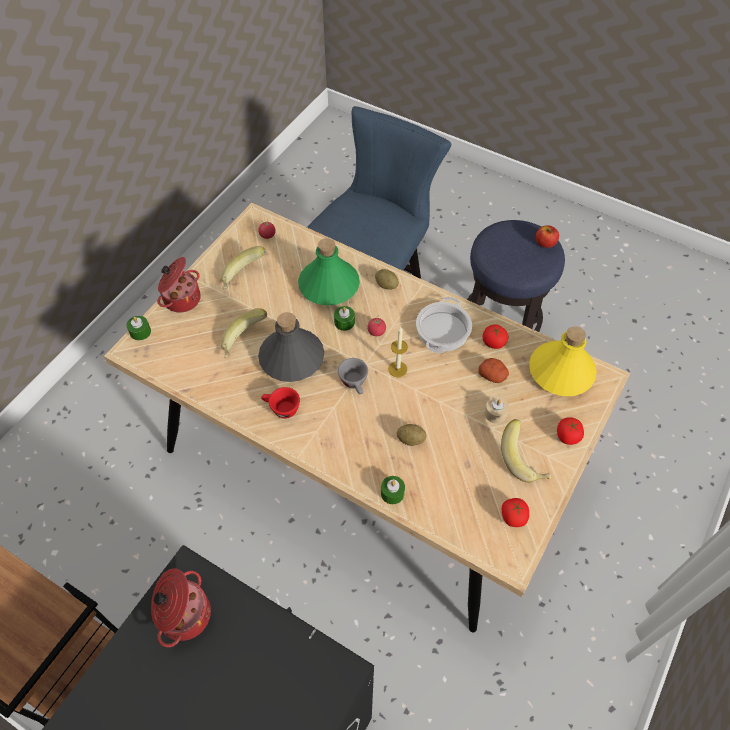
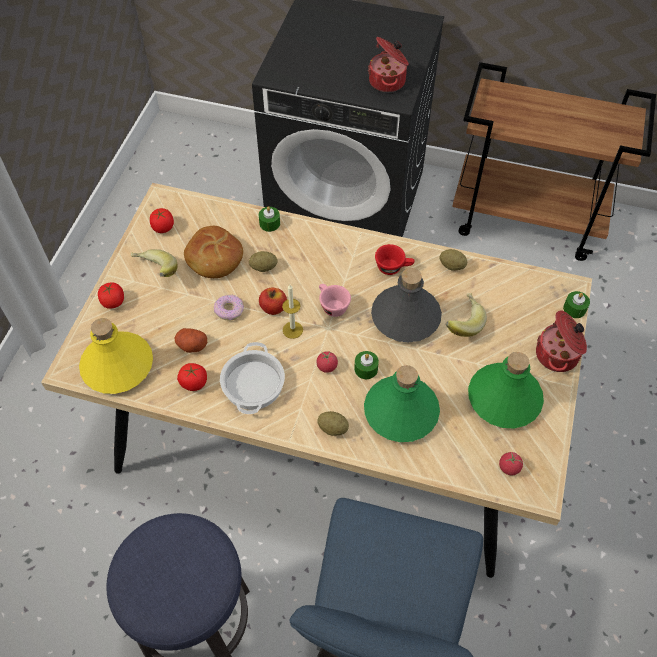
camera: 165 degrees right, 0 degrees up
(224, 397) = (452, 266): none -> potato
(244, 277) = (504, 398): banana -> green bottle
(355, 384) = (331, 306): grey cup -> pink cup
(453, 401) = (229, 310): none -> donut
(460, 462) = (214, 259): none -> bread
(495, 413) = (185, 307): beige candle -> none
(545, 243) = (134, 593): apple -> apple (273, 308)

